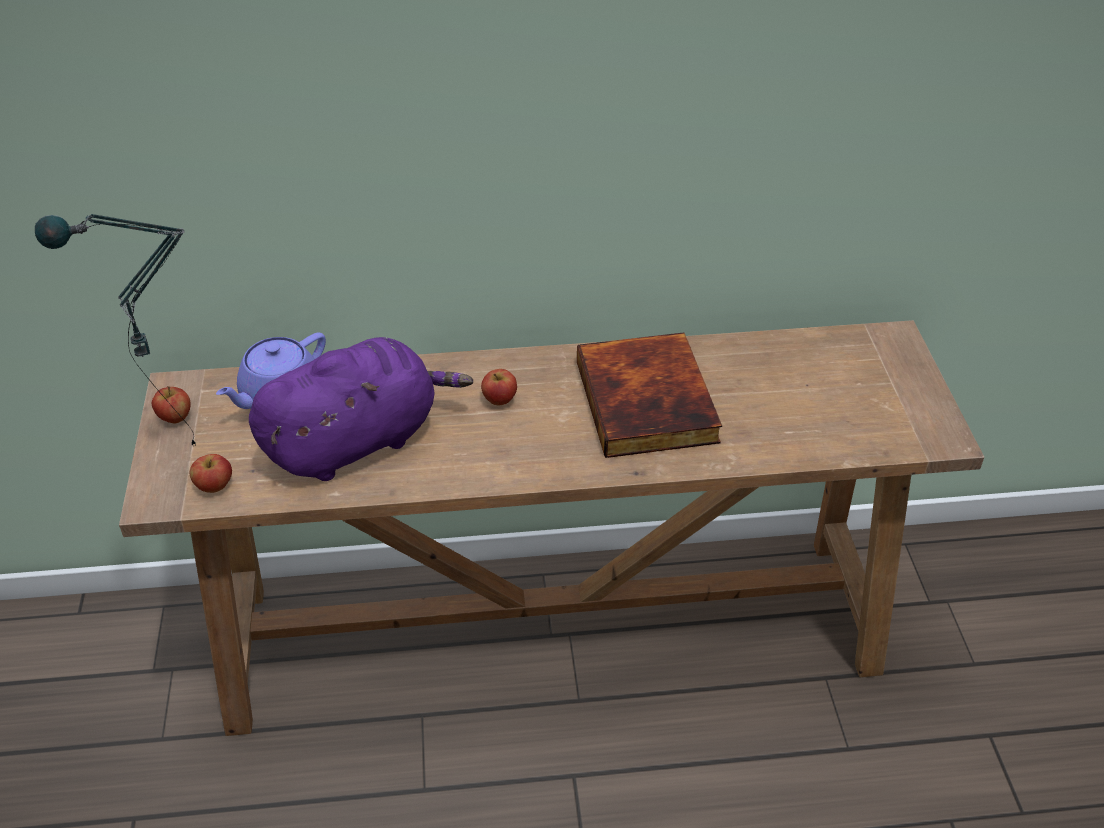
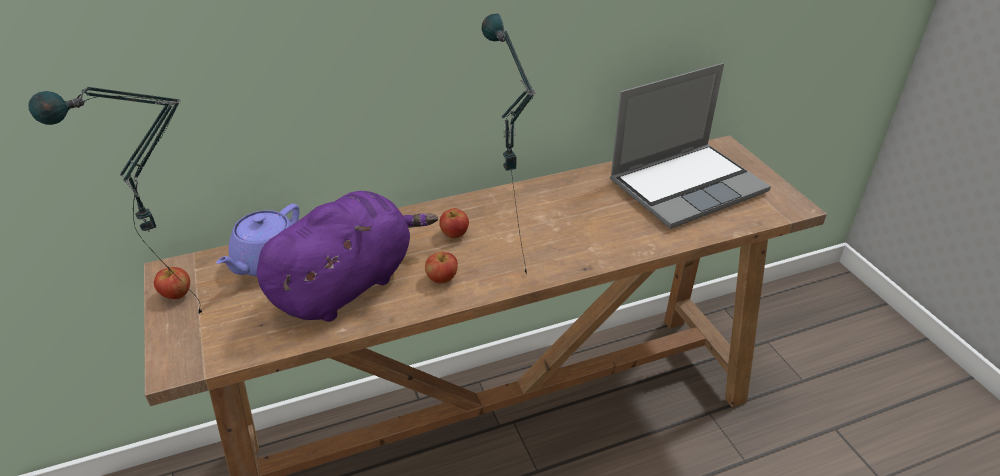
camera: 15 degrees left, 5 degrees down
(214, 486) = (229, 344): apple -> apple (442, 278)
(546, 456) = (509, 269): none -> table lamp
(649, 401) = (571, 216): book -> none
(817, 385) = (687, 185): none -> laptop

